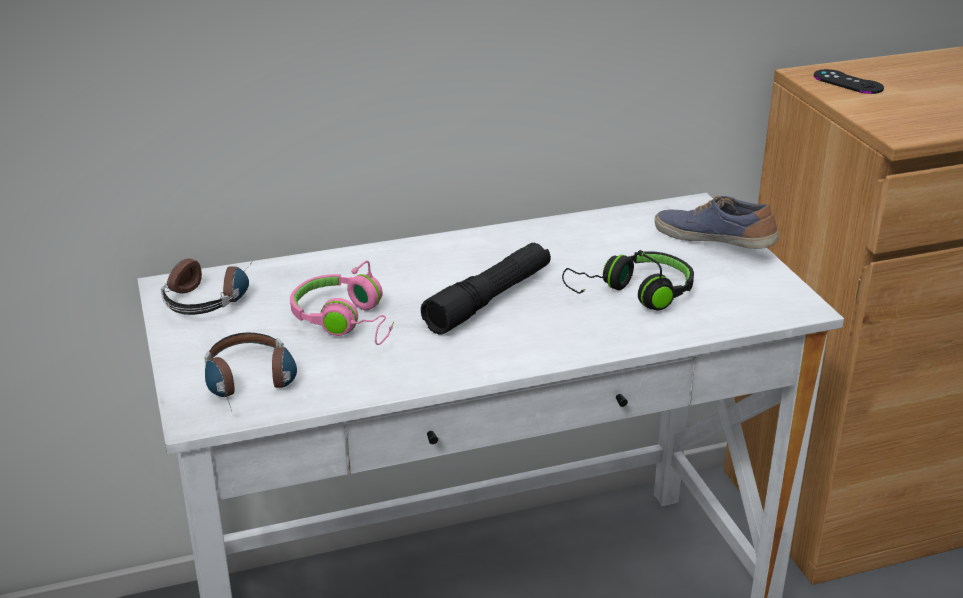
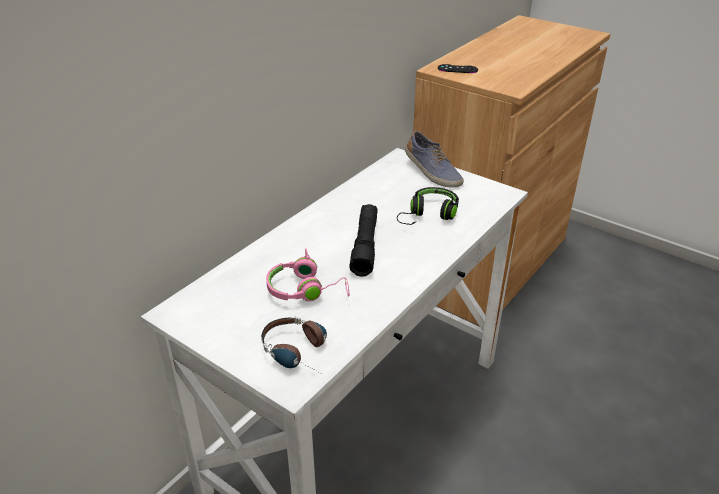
camera: 35 degrees left, 5 degrees up
(210, 295) = (204, 307): headphones -> none
(714, 241) = (432, 173): shoe -> shoe turned 135 degrees counterclockwise

